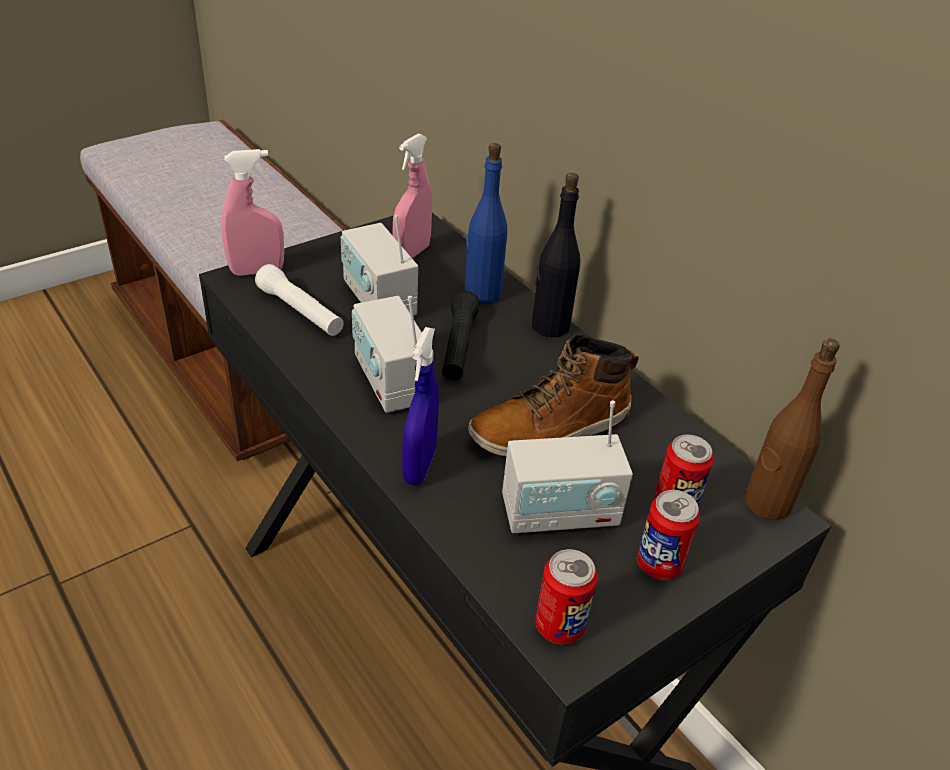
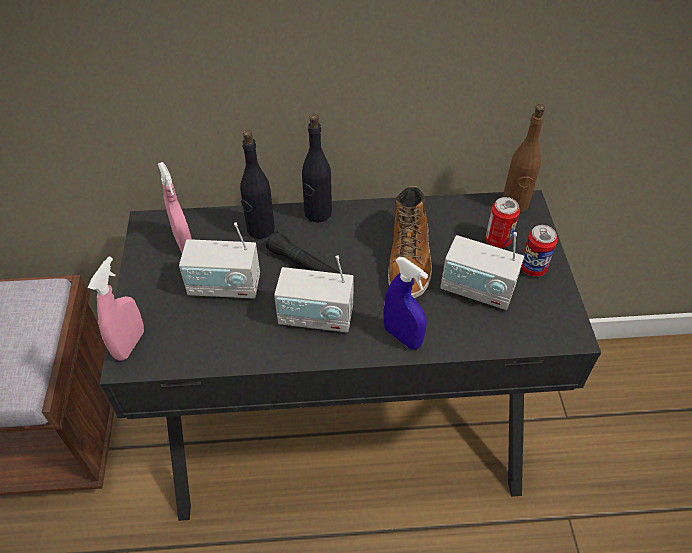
camera: 55 degrees left, 10 degrees up
(300, 312) = (202, 336): white flashlight -> none
(482, 294) = (260, 229): blue bottle -> black bottle
(559, 626) = (553, 330): can -> none
(560, 514) = (477, 290): radio -> radio turned 90 degrees clockwise

